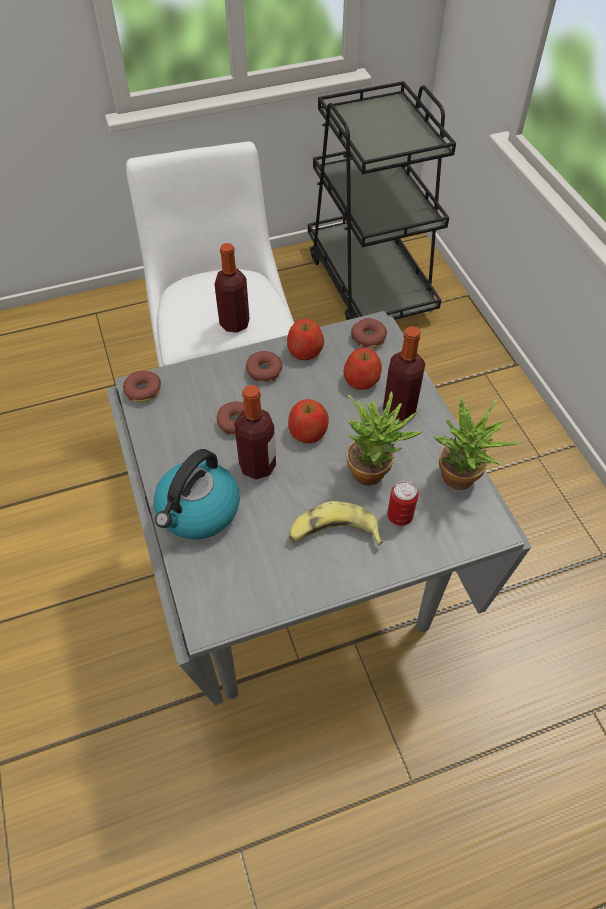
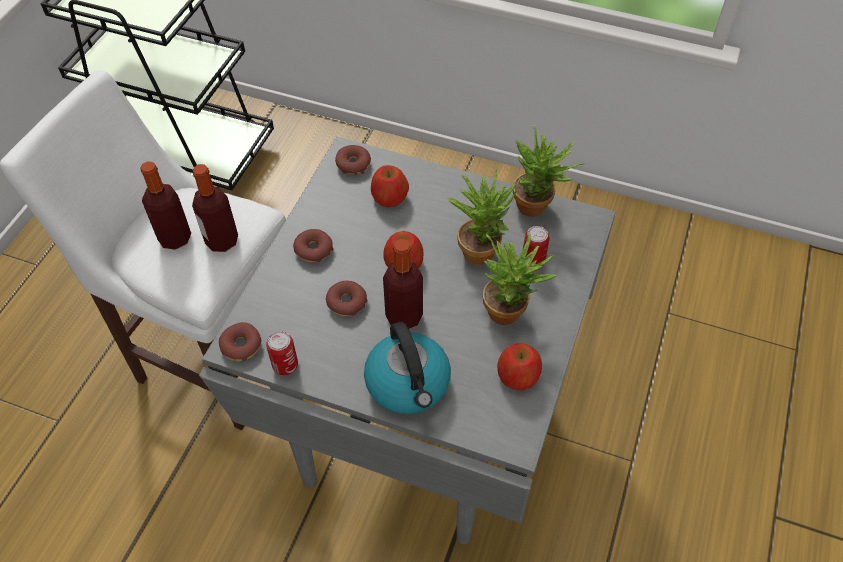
camera: 50 degrees left, 0 degrees up
(148, 426) = (285, 365): none -> can
(305, 350) = (322, 210): apple -> apple (518, 375)
(333, 533) = (510, 310): banana -> potted plant
(399, 409) = (440, 195): bottle -> bottle (175, 238)

